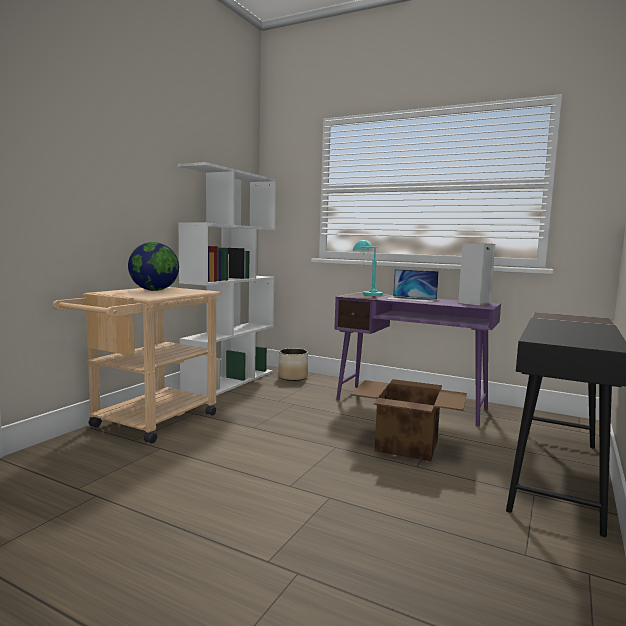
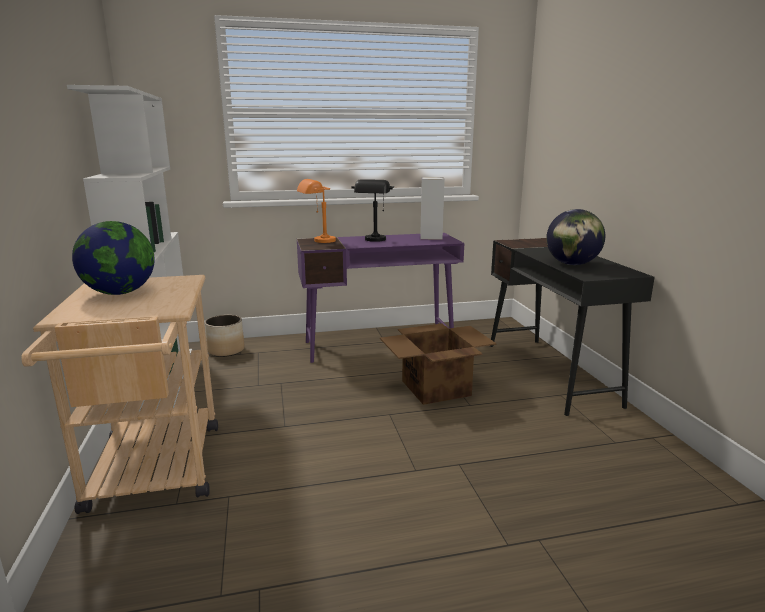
camera: 40 degrees left, 10 degrees up
(365, 294) = (318, 241): turquoise table lamp -> orange table lamp
(412, 299) = (374, 241): laptop -> black table lamp
(556, 332) = (572, 264): none -> globe

